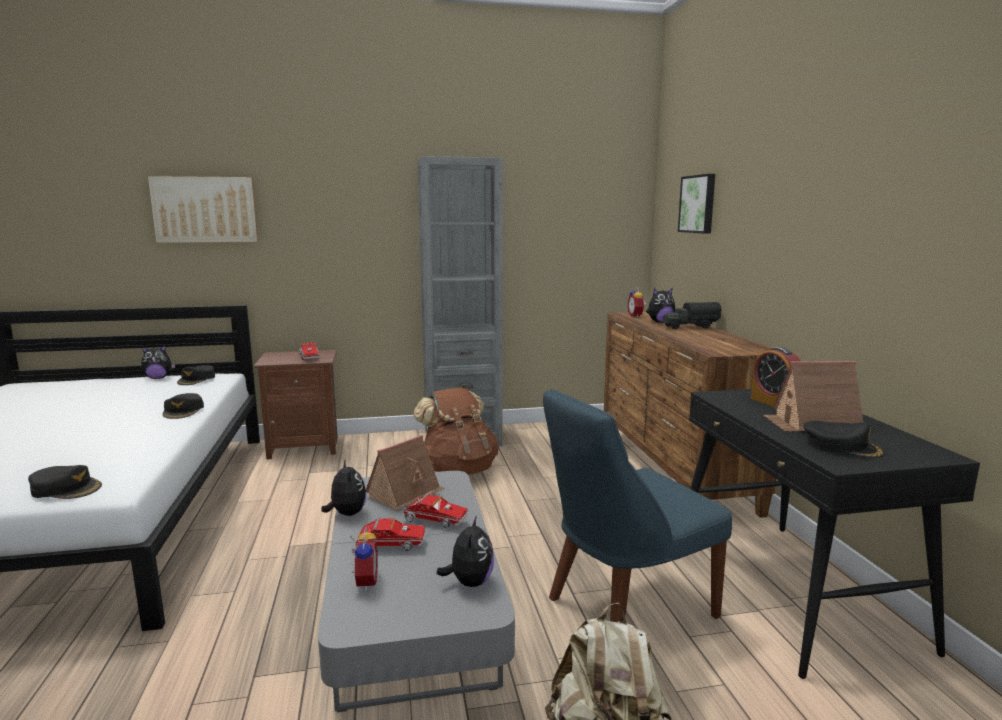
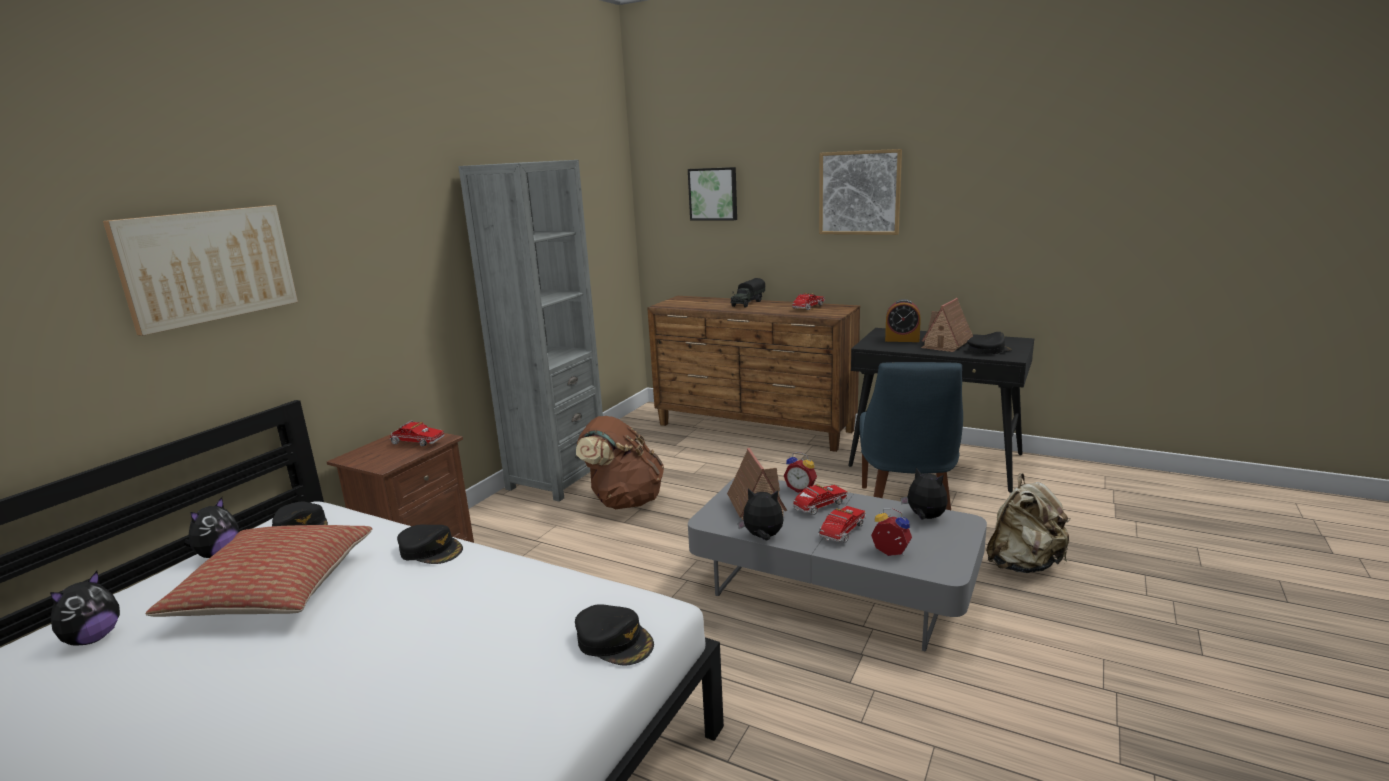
camera: 50 degrees left, 5 degrees up
(66, 489) = (614, 641): black cap -> black cap turned 75 degrees clockwise
(119, 398) = (274, 590): none -> pillow
(636, 316) = (679, 304): alarm clock -> alarm clock (801, 489)
(660, 322) = (715, 305): plush toy -> plush toy (93, 639)
(722, 342) = (807, 308): none -> toy truck
(807, 203) = (859, 193): none -> picture

